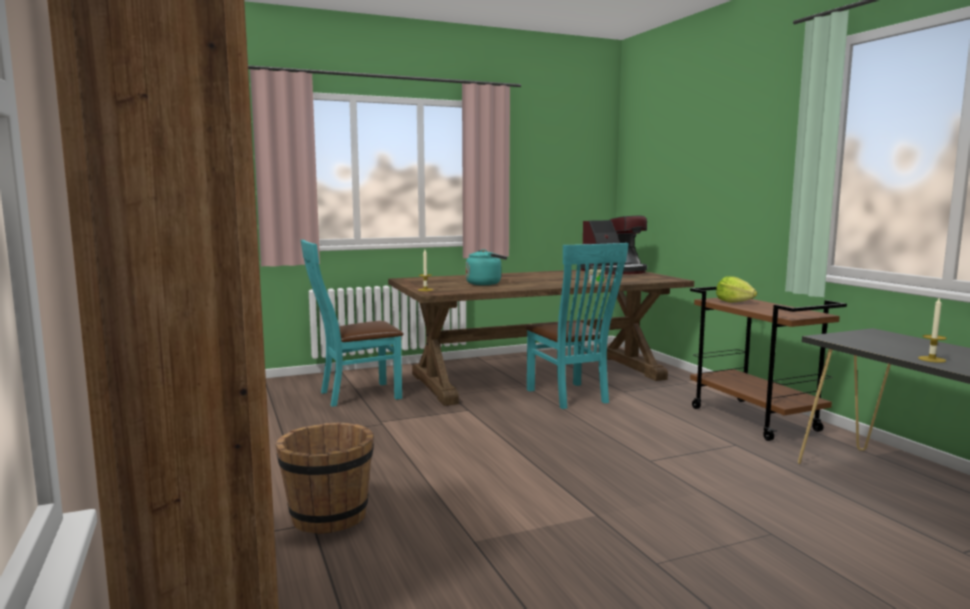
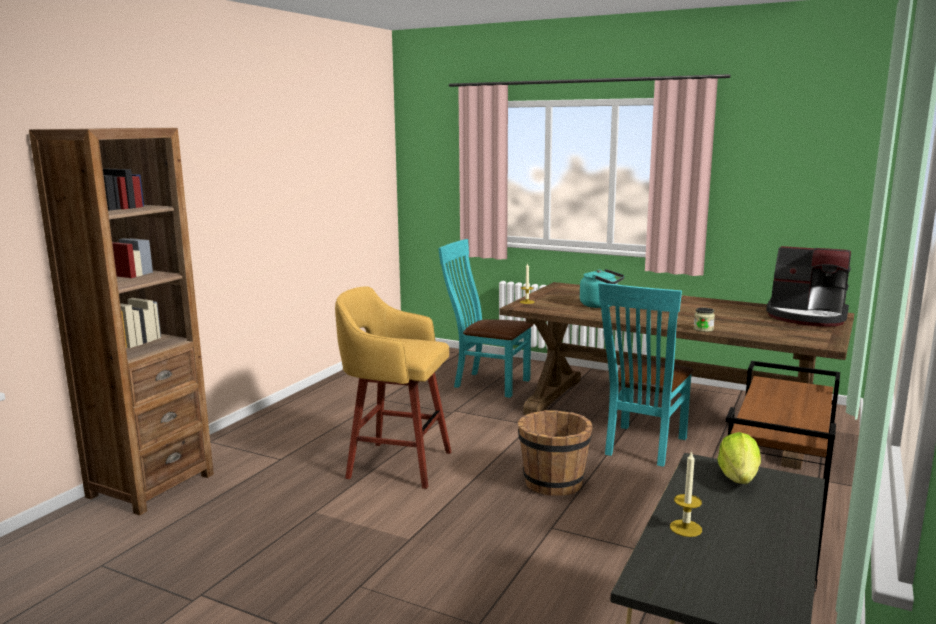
camera: 50 degrees right, 5 degrees up
(328, 516) = (294, 459): brown bucket -> brown bucket (553, 483)
(440, 475) = (396, 464): none -> yellow stool
(734, 302) = (781, 392): lettuce -> lettuce (739, 478)

